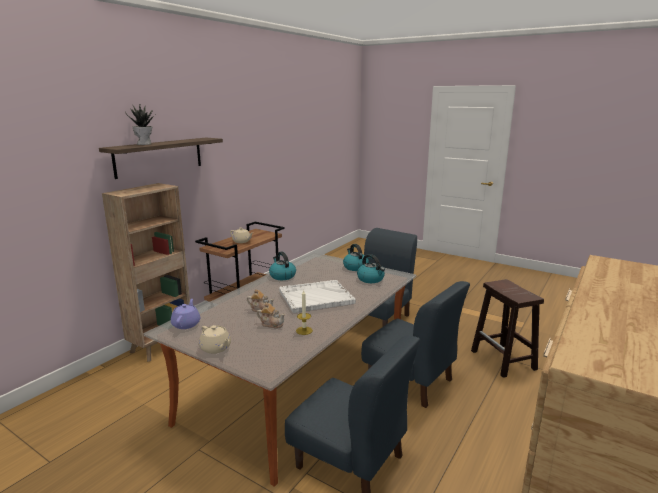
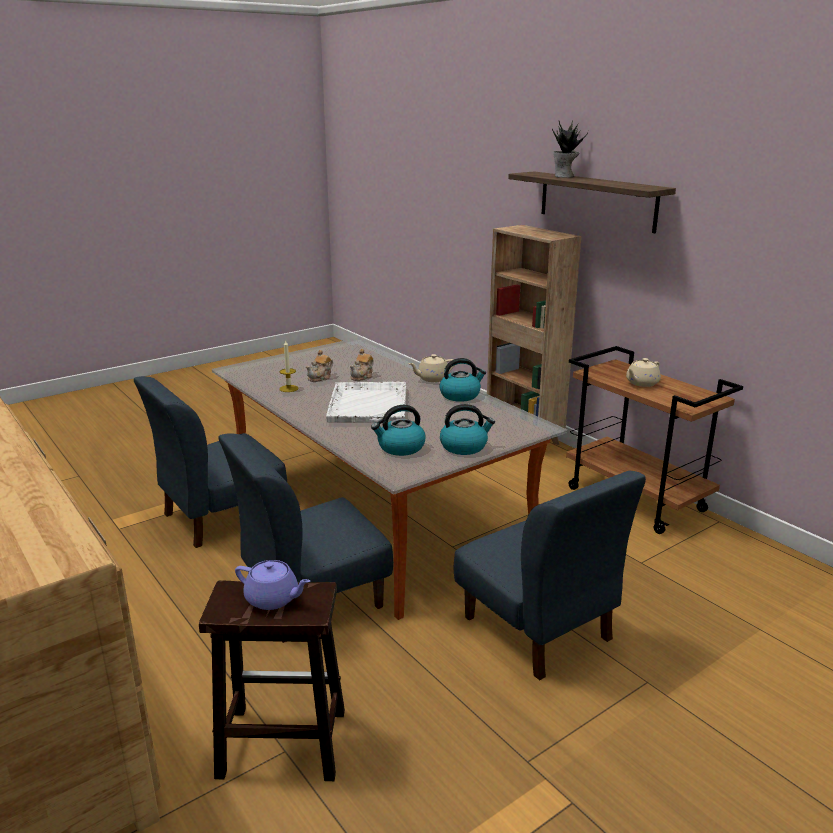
camera: 110 degrees right, 5 degrees up
(186, 324) = (359, 349): purple teapot -> purple teapot (273, 599)
(216, 348) = (297, 356): beige teapot -> beige teapot (432, 378)

